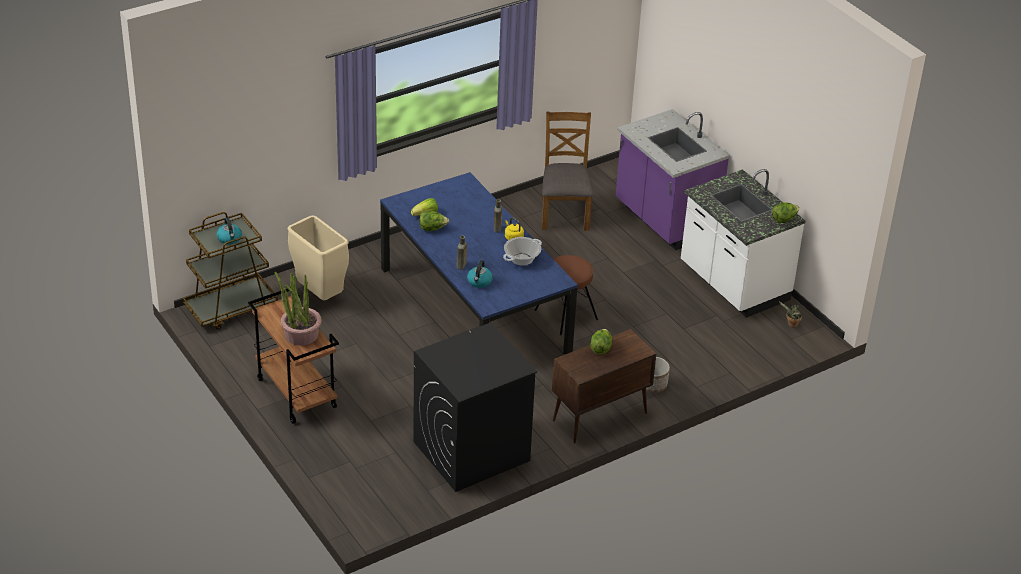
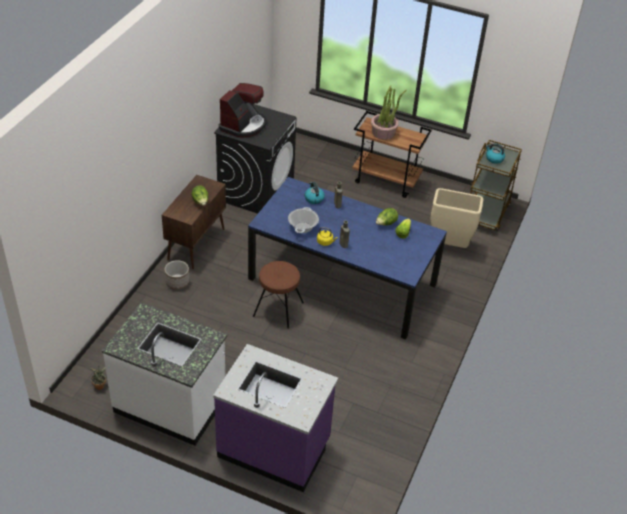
camera: 145 degrees right, 5 degrees up
(491, 365) = (243, 125): none -> coffee machine
(564, 213) = (362, 409): brown chair -> none
(784, 219) = (121, 341): lettuce -> none

